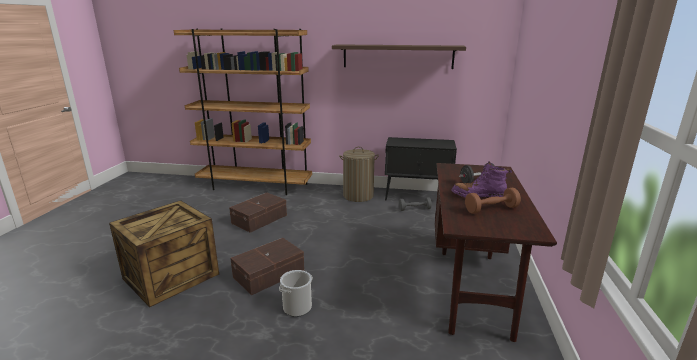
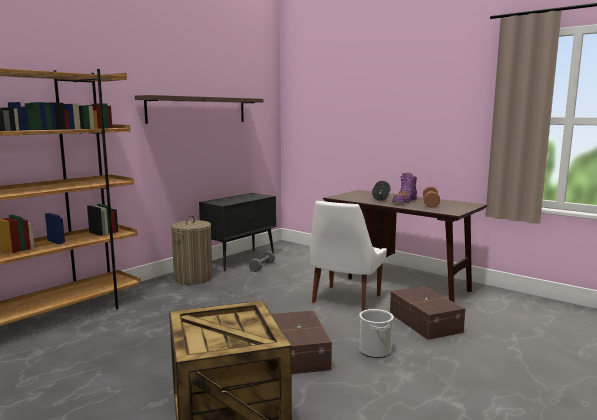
camera: 60 degrees left, 10 degrees down
(260, 219) = (158, 335): brown storage box -> brown storage box (425, 322)
(389, 265) = (345, 300): none -> white chair

